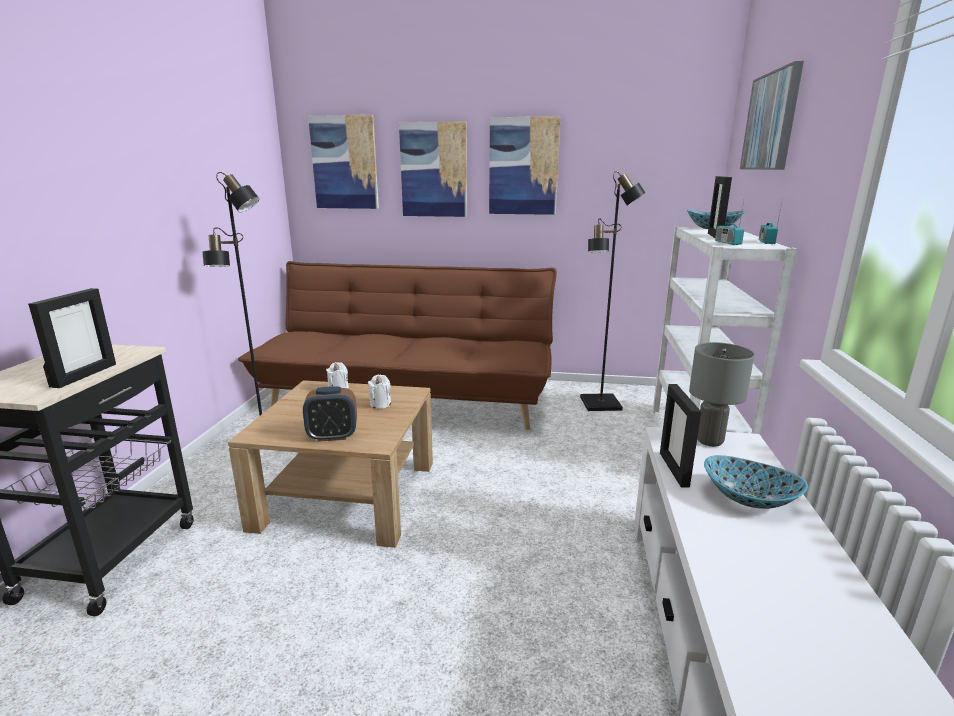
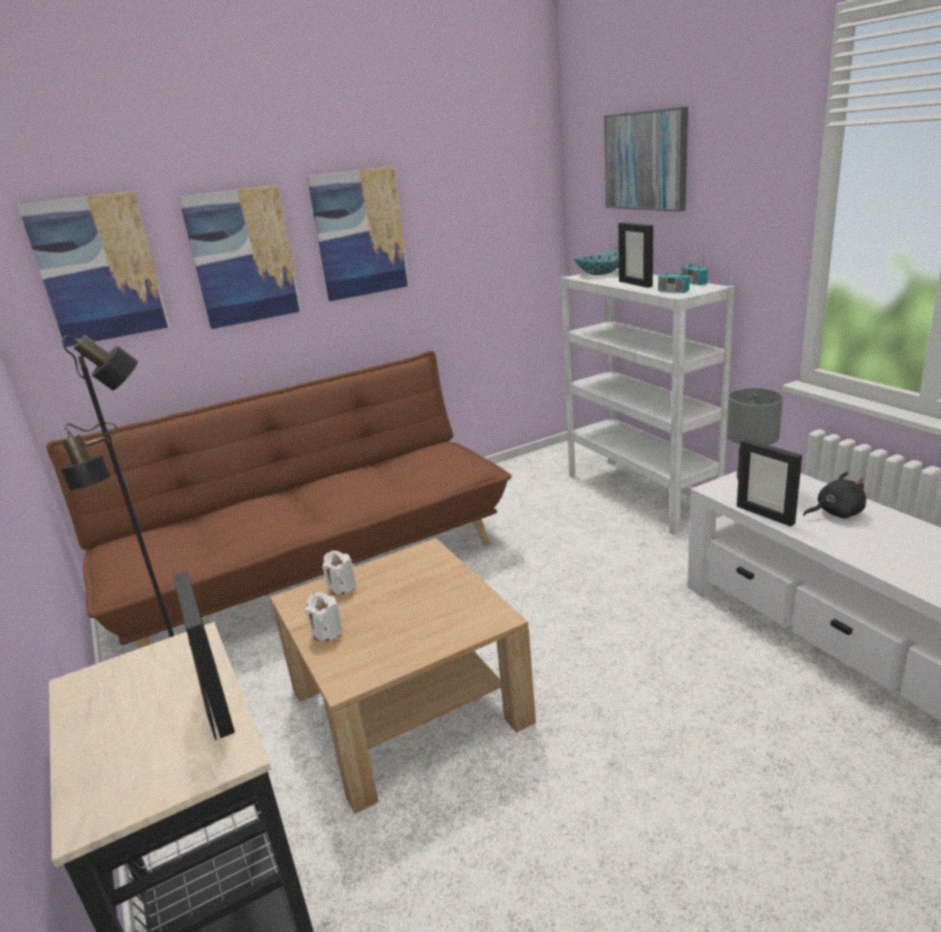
camera: 35 degrees left, 5 degrees up
(332, 436) = (438, 635): alarm clock -> none
(380, 404) = (420, 579): white candle -> white candle (327, 632)
(600, 403) = (516, 488): black floor lamp -> none
(748, 498) = (836, 513): bowl -> black plush toy

